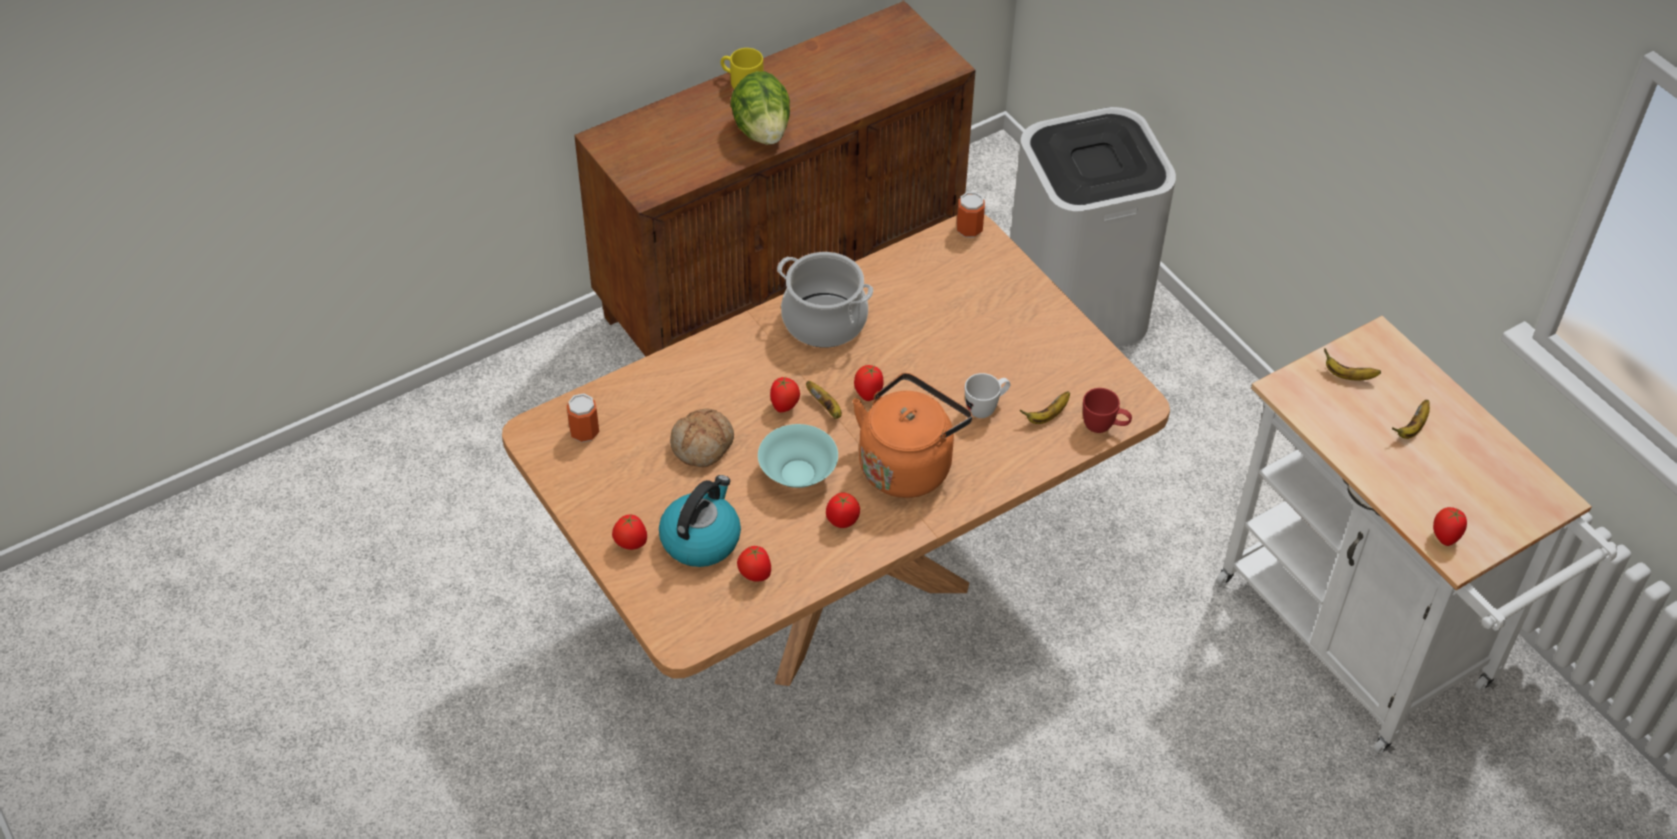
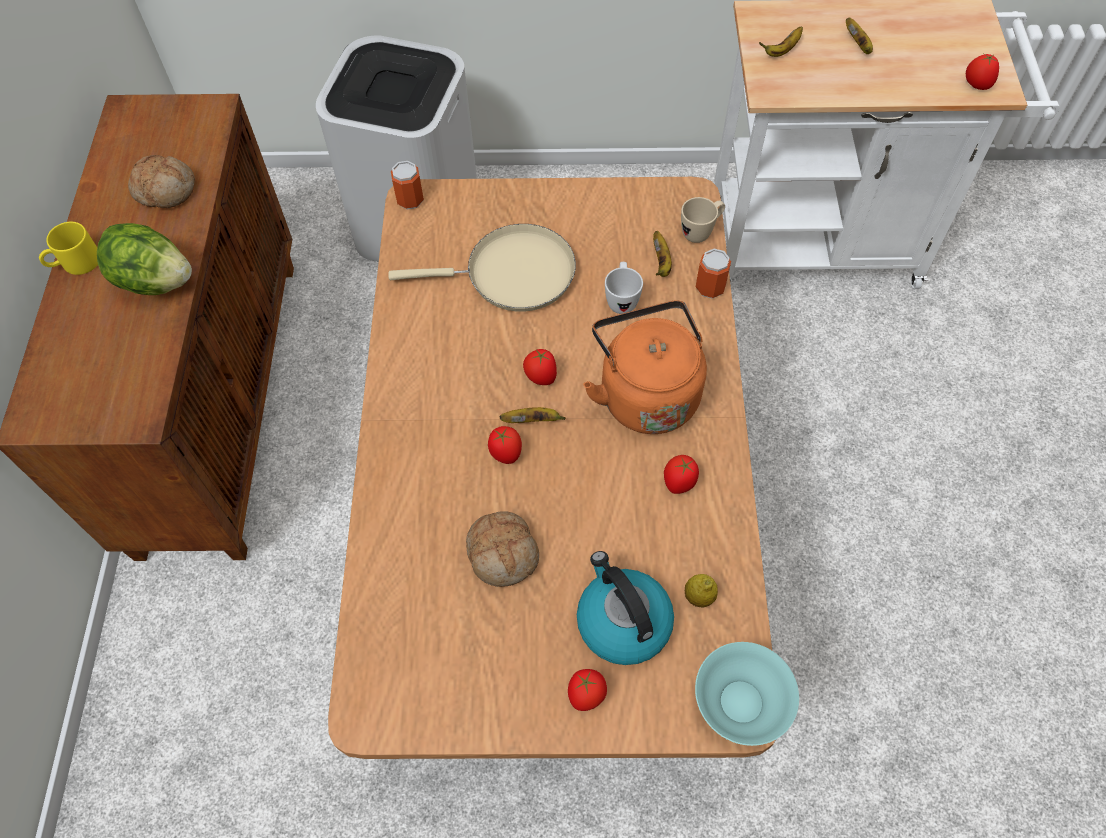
camera: 55 degrees left, 10 degrees up
(584, 432) = (404, 660): can -> can (710, 287)
(754, 575) = (699, 597): tomato -> lemon
(797, 473) = (595, 489): turquoise bowl -> turquoise bowl (740, 702)
(824, 321) = (426, 365): cooking pot -> none
(846, 86) = (166, 189): none -> bread
(952, 328) = (512, 274): none -> beige frying pan
(1104, 427) = (701, 232): red mug -> beige mug

